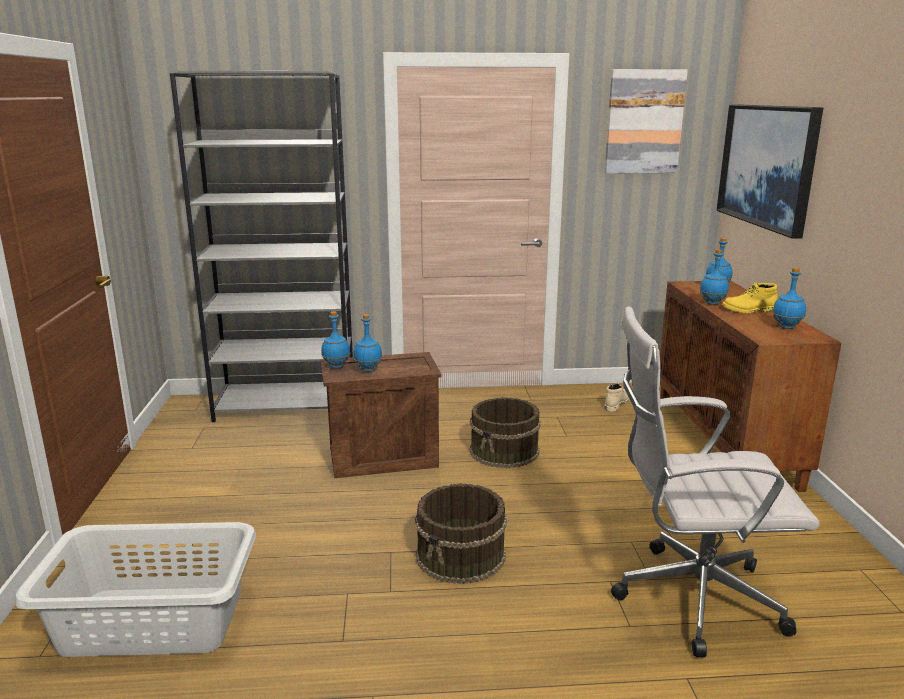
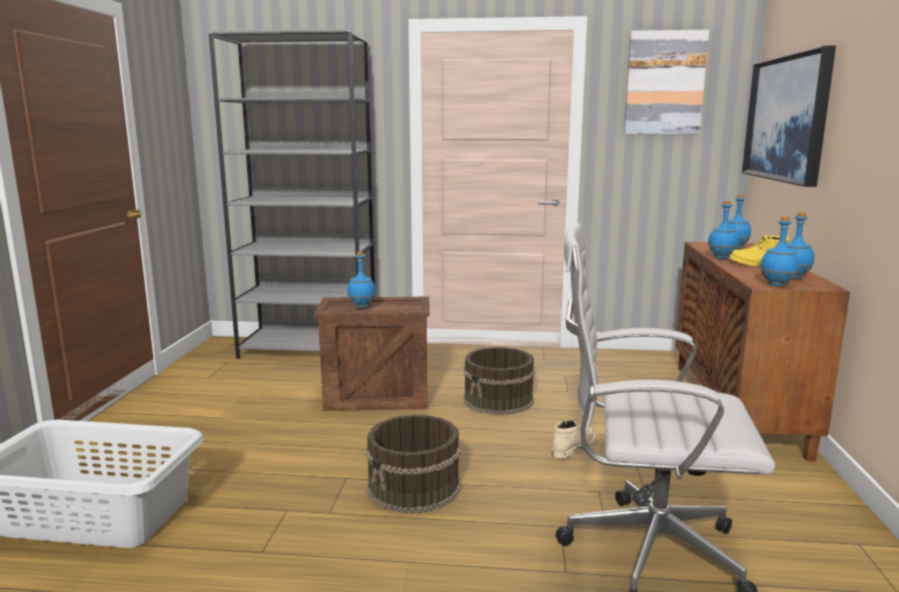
camera: 10 degrees right, 5 degrees down
(336, 366) = (334, 302): blue bottle -> blue bottle (776, 284)
(616, 404) = (631, 367): beige boot -> beige boot (572, 447)

